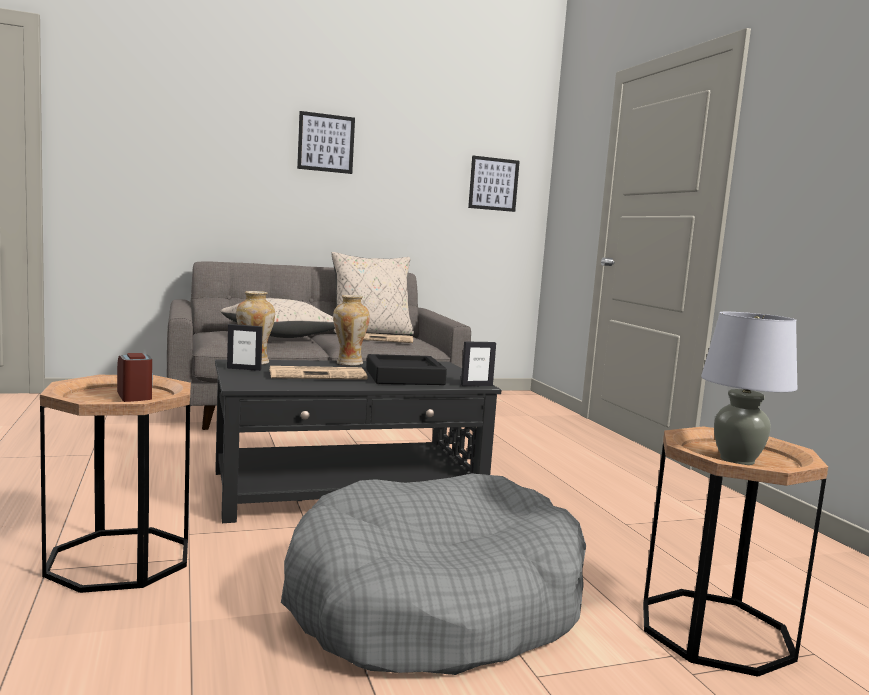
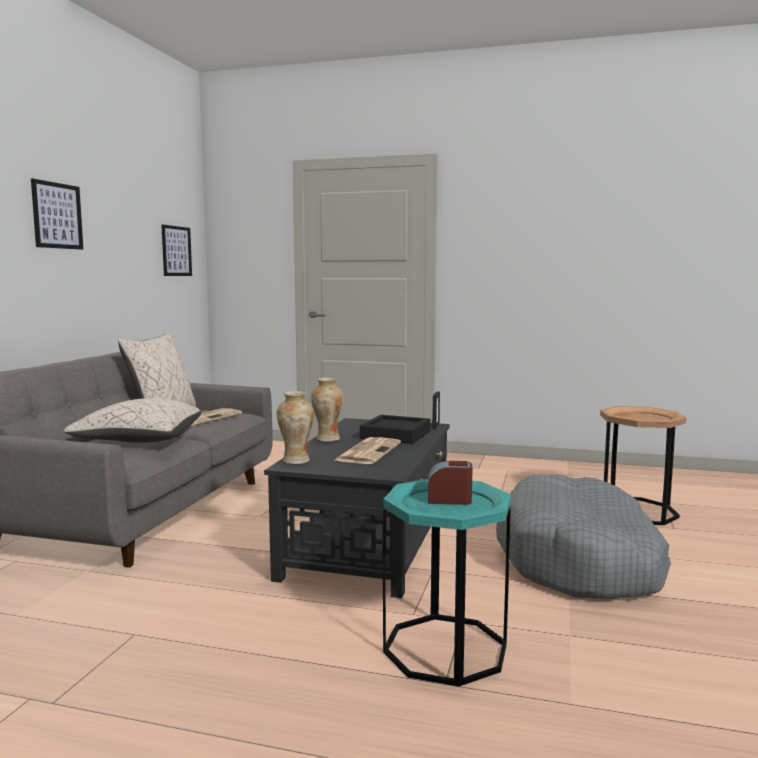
camera: 55 degrees left, 0 degrees up
(119, 559) = (445, 649): brown side table -> turquoise side table
(244, 369) = (322, 466): picture frame -> none
(737, 460) = (648, 419): grey table lamp -> none

